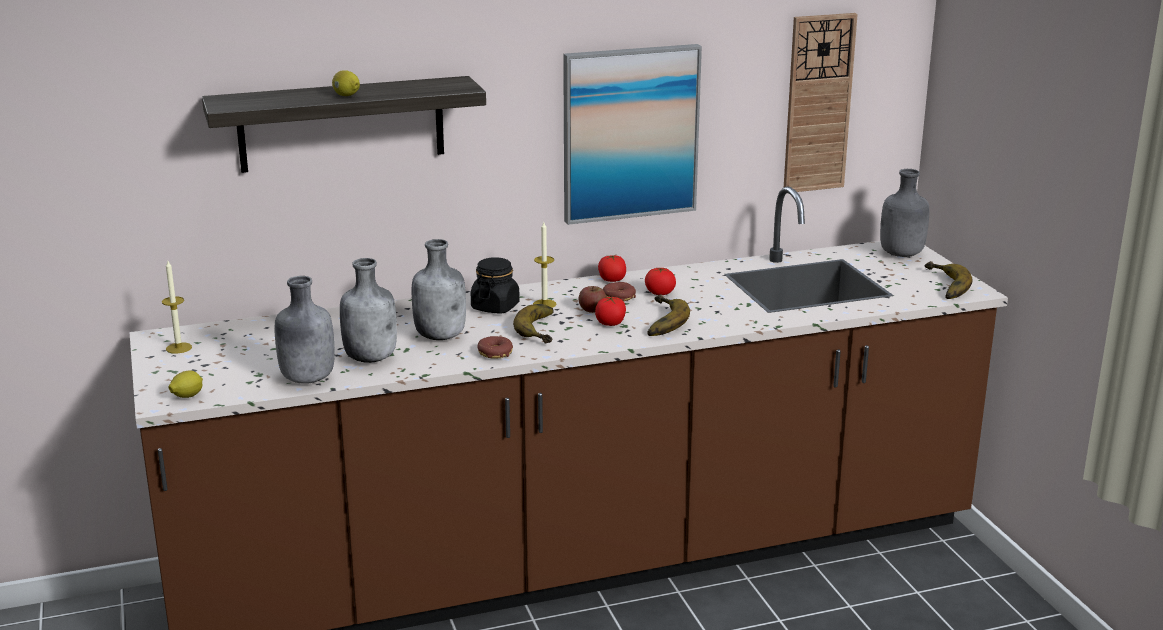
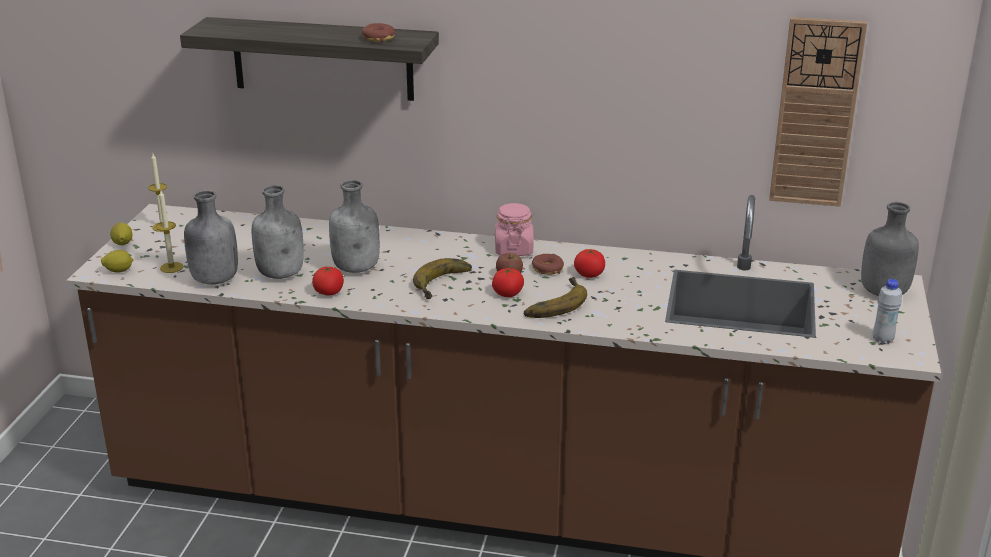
camera: 30 degrees right, 5 degrees up
(346, 96) = (305, 36): lemon -> lemon (122, 244)
(495, 307) = (433, 251): black jar -> none
(495, 353) = (378, 296): donut -> donut (378, 38)
(544, 304) = (476, 259): candle -> candle (171, 267)
(567, 289) = (513, 249): none -> pink jar
(612, 280) = (563, 250): tomato -> tomato (328, 292)
(630, 133) = (599, 110): picture -> none
(942, 285) = (882, 340): banana -> white bottle

